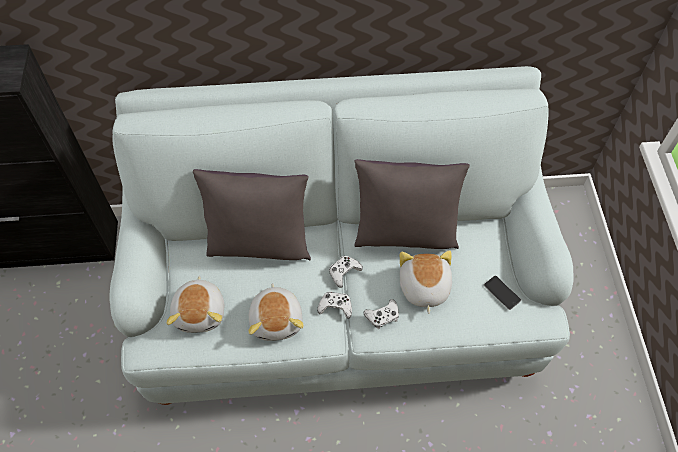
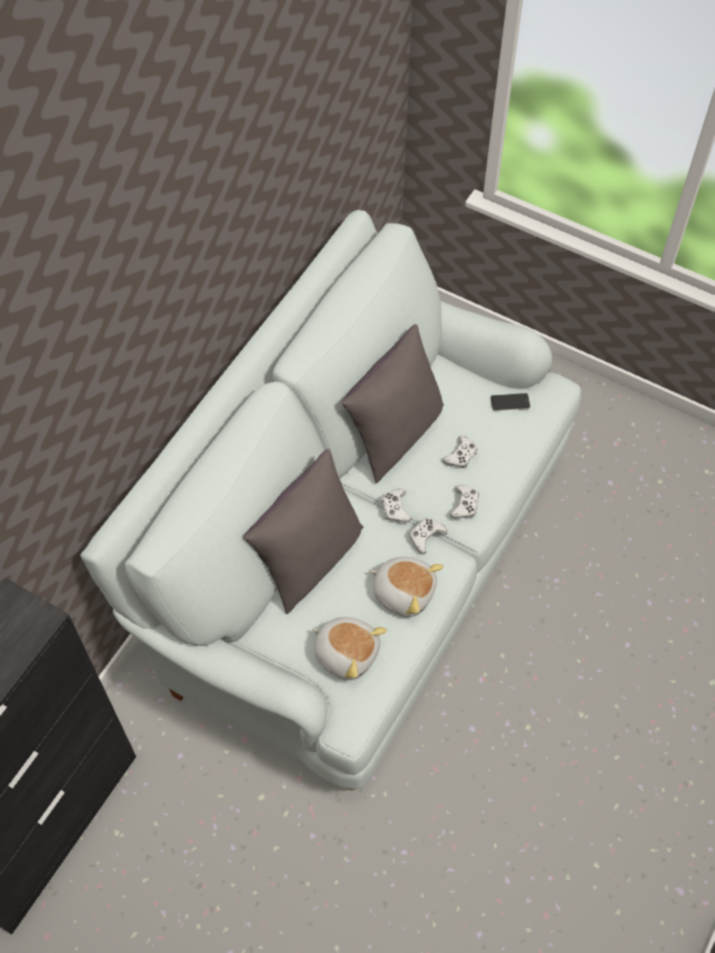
camera: 55 degrees left, 0 degrees up
(423, 287) = (461, 456): plush toy -> white game controller

